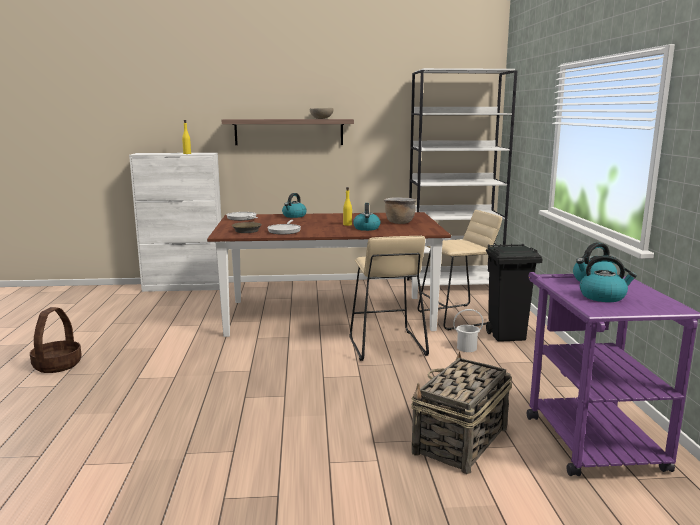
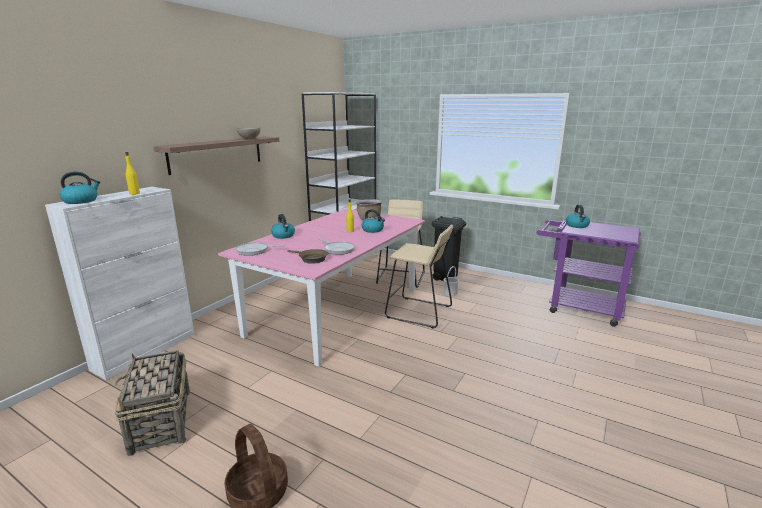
camera: 55 degrees left, 5 degrees up
(328, 315) = (337, 311): brown dining table -> pink dining table
(460, 441) = (567, 338): basket -> basket (161, 421)
(603, 297) = (605, 232): kettle -> kettle (81, 201)

